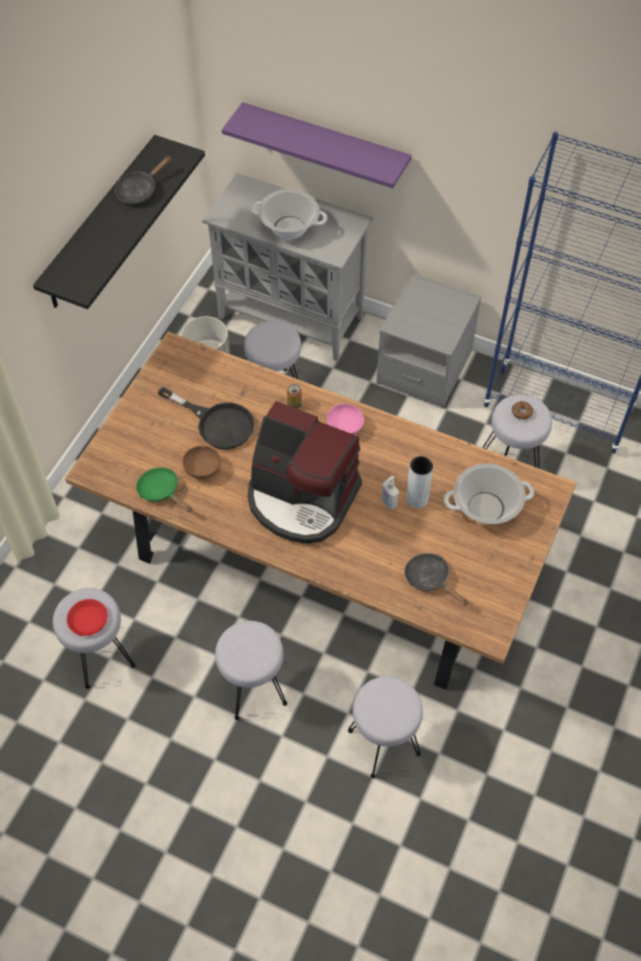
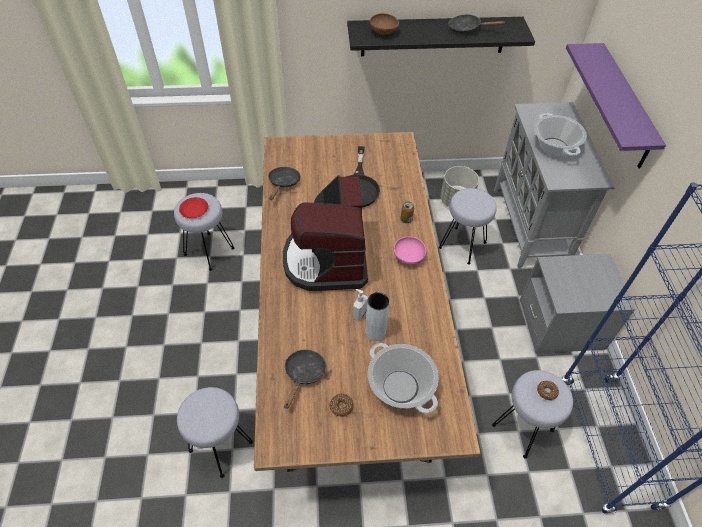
camera: 60 degrees right, 5 degrees down
(161, 491) = (283, 183): green frying pan -> black frying pan
(203, 469) = (315, 196): brown bowl -> brown bowl (384, 32)
(253, 688) = (225, 341): grey stool -> none
(480, 563) = (341, 406): none -> donut

